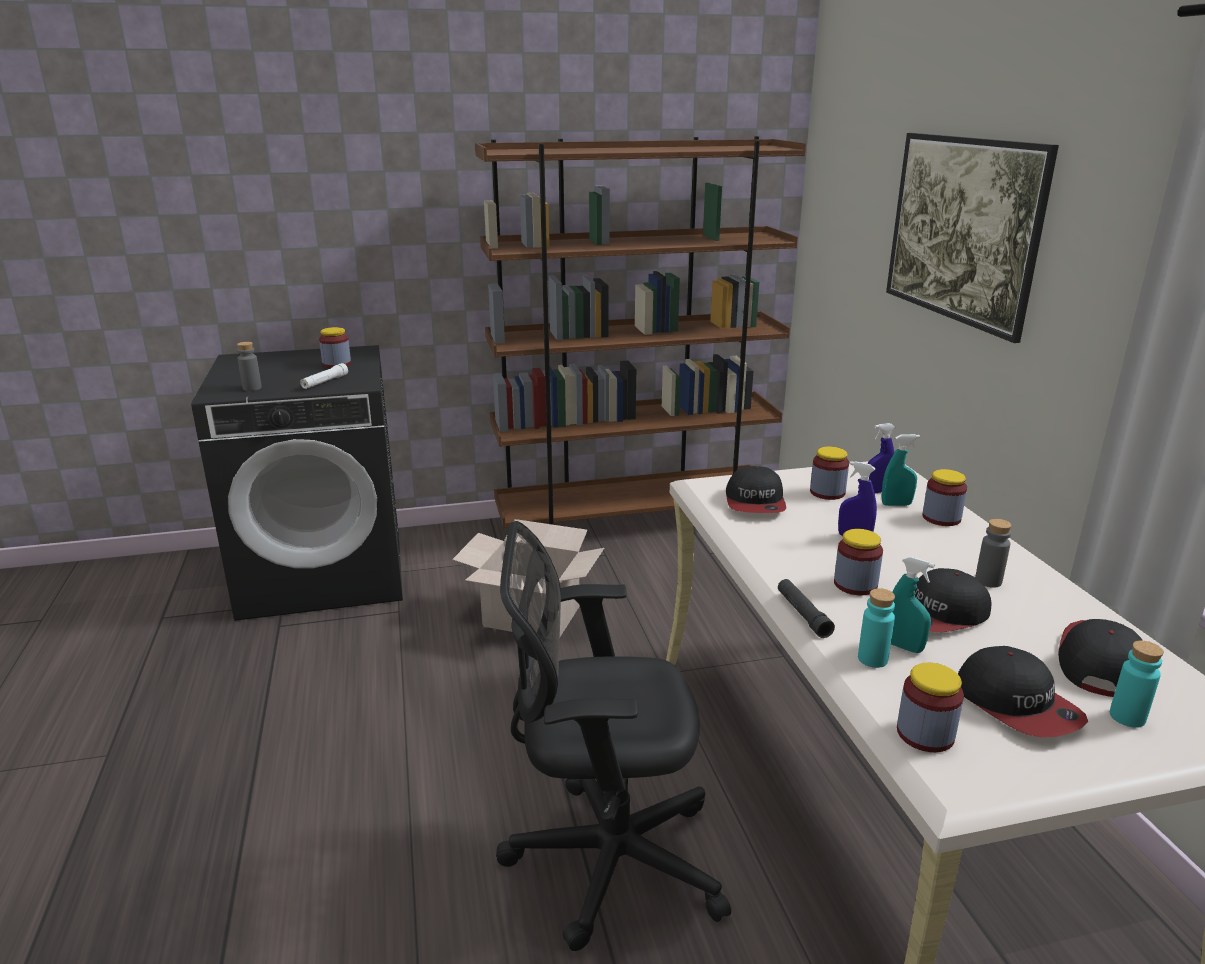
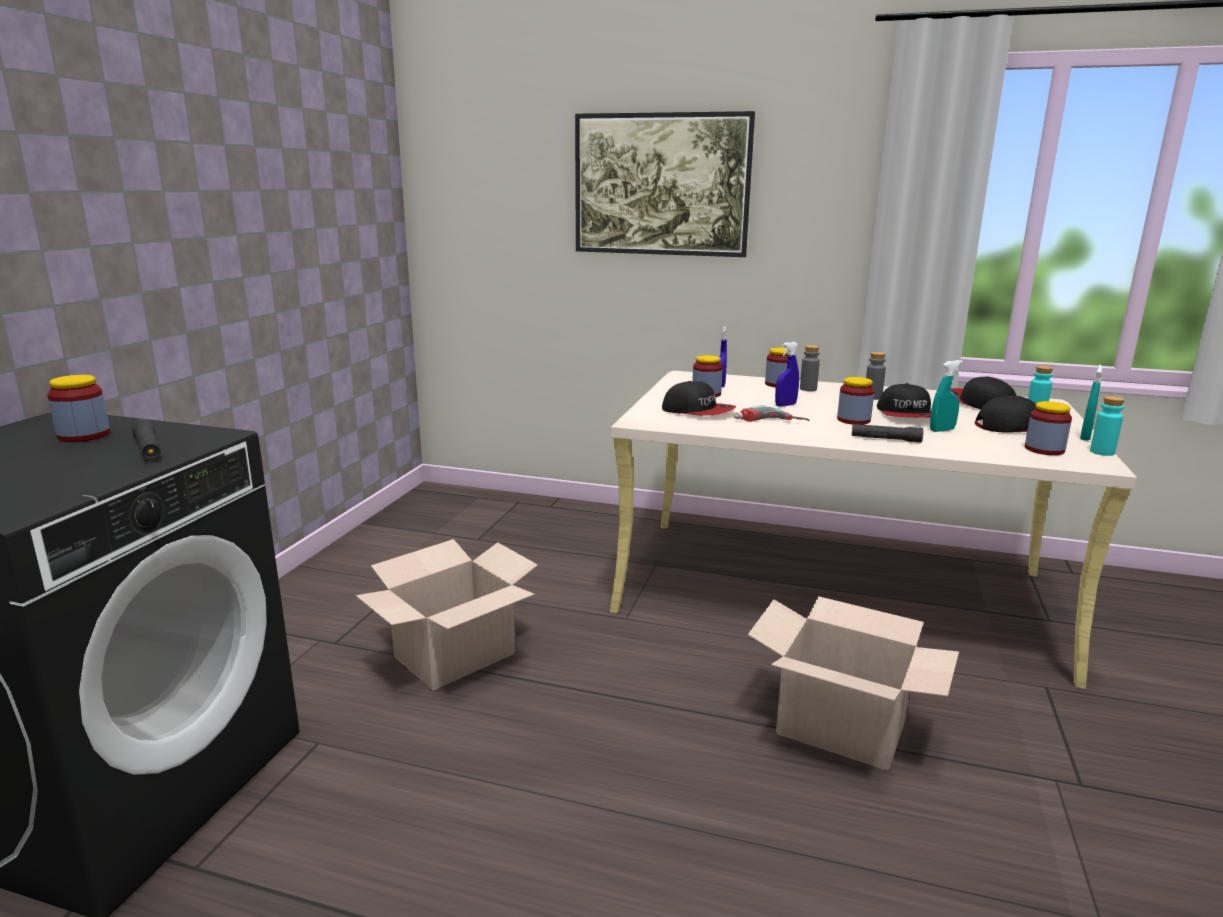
camera: 60 degrees left, 5 degrees down
(252, 388) = (51, 488): grey bottle -> grey bottle (808, 389)
(325, 382) = (148, 449): white flashlight -> black flashlight
(604, 859) = (840, 728): black office chair -> cardboard box
(634, 523) = (373, 551): brown bookcase -> none
(769, 542) = (769, 423): none -> power drill
(872, 659) = (954, 439): turquoise bottle -> turquoise bottle (1102, 452)
(896, 504) = (747, 386): turquoise spray bottle -> turquoise spray bottle (1085, 437)

